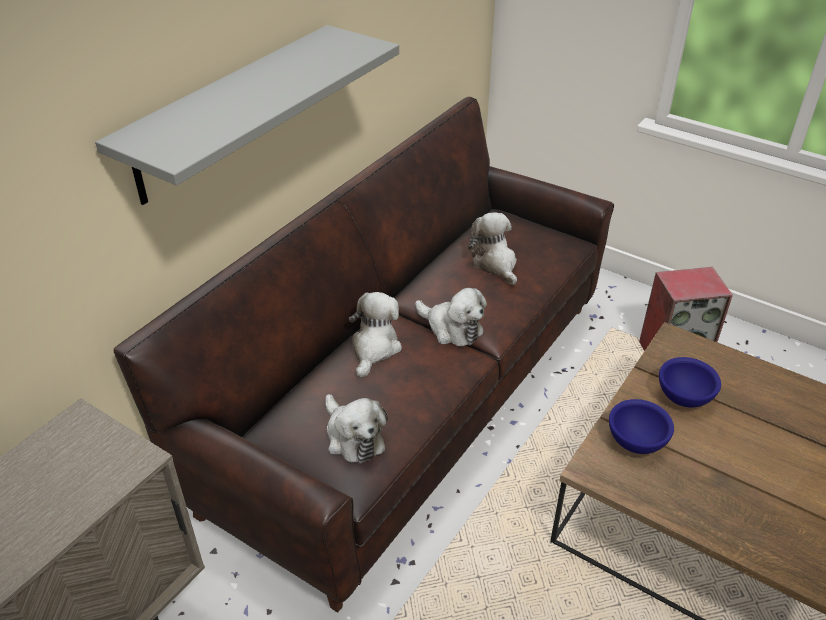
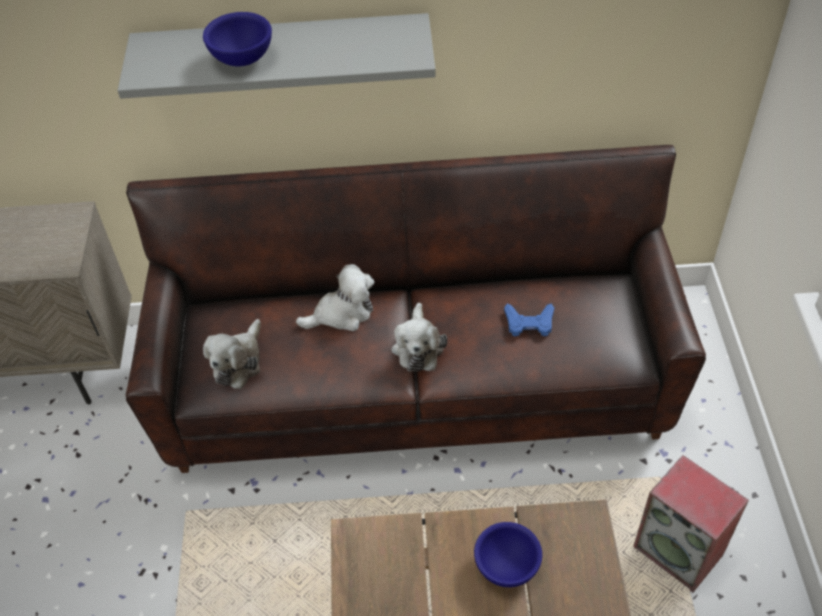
camera: 55 degrees right, 10 degrees up
(495, 263) = (529, 323): plush toy -> blue game controller
(637, 442) = (414, 556): blue bowl -> blue bowl (242, 59)

